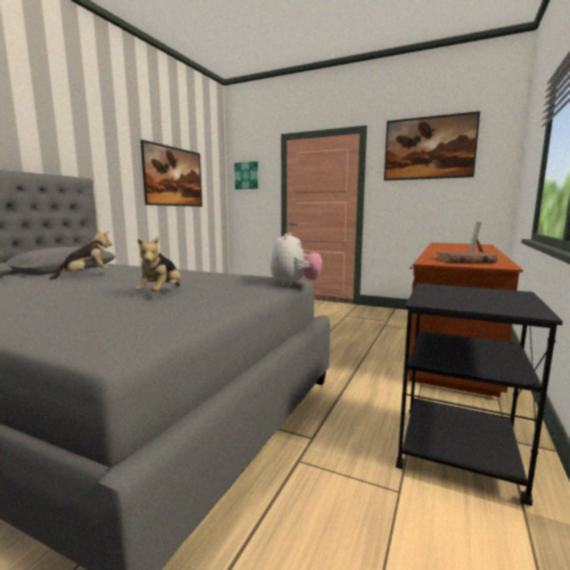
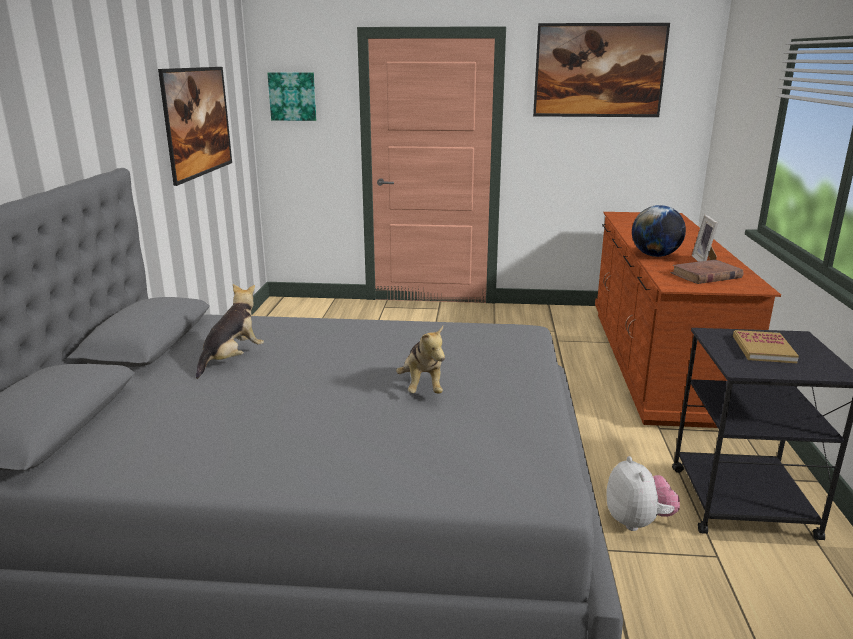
camera: 20 degrees left, 10 degrees up
(295, 285) = (548, 341): plush toy -> plush toy (637, 522)
(437, 253) = (655, 255): none -> globe
(467, 295) = (763, 349): none -> book

